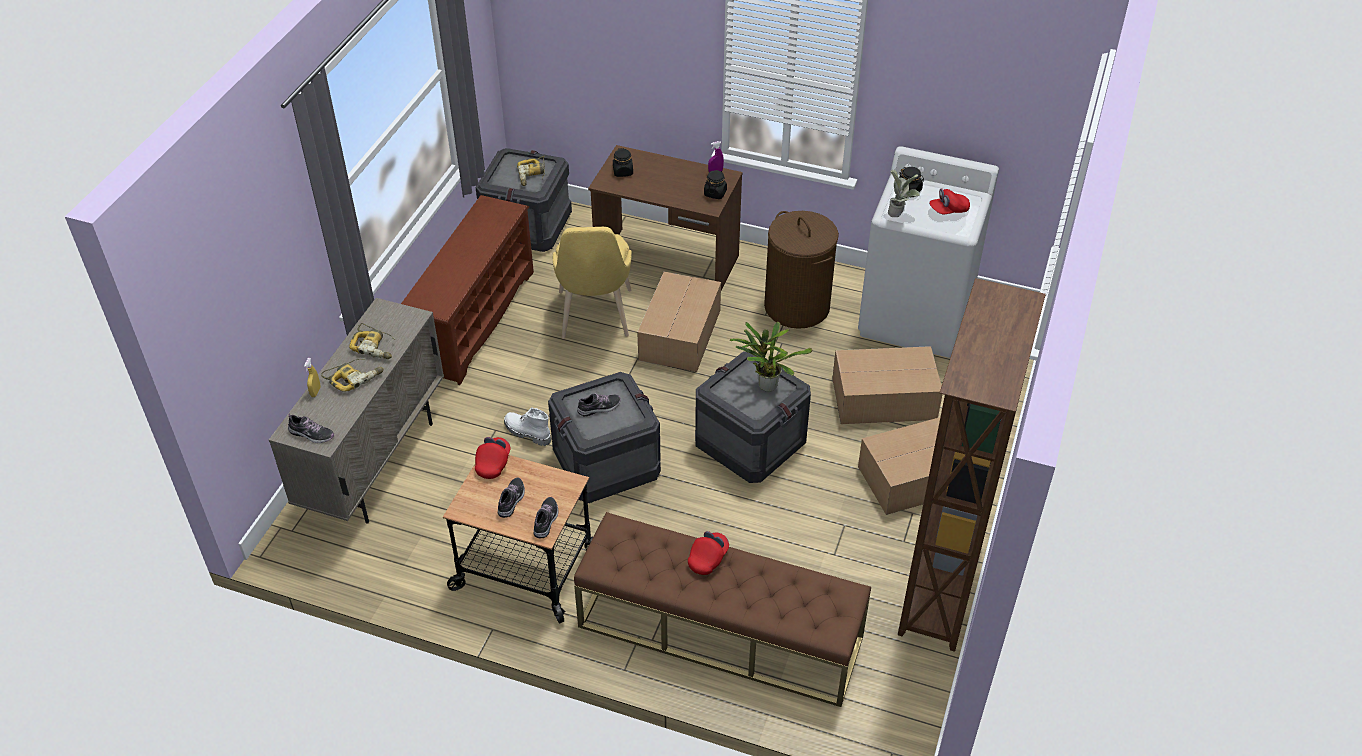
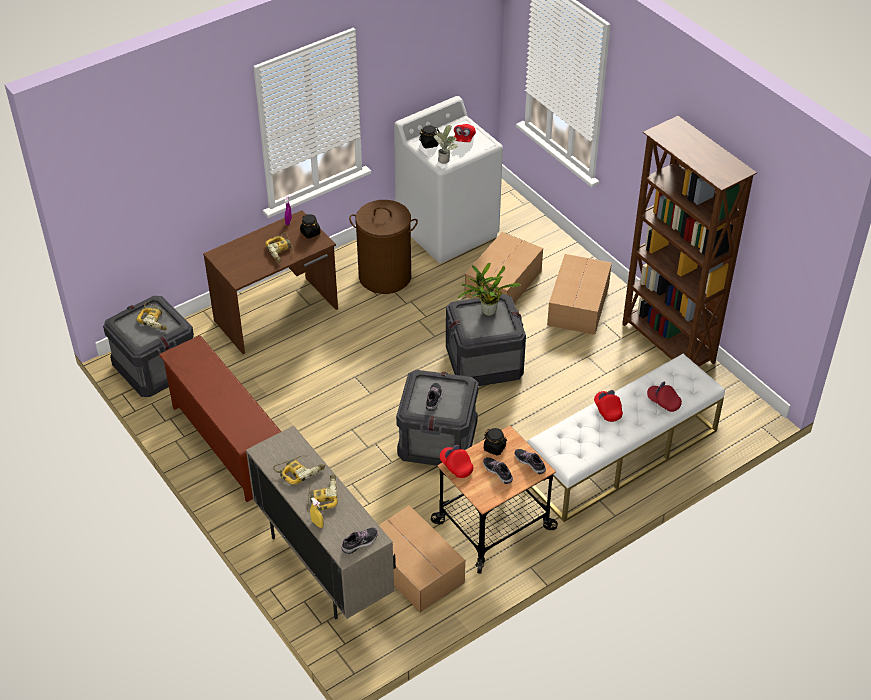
camera: 55 degrees left, 0 degrees up
(526, 433) = (370, 468): white boot -> none
(595, 319) = (294, 379): yellow chair -> none
(623, 172) = (237, 264): black jar -> black jar (494, 448)
(670, 188) = (281, 251): none -> power drill
(681, 334) = (353, 344): cardboard box -> cardboard box (414, 567)
(719, 632) = (621, 456): brown bench -> white bench
(767, 604) = (663, 402): none -> red cap

